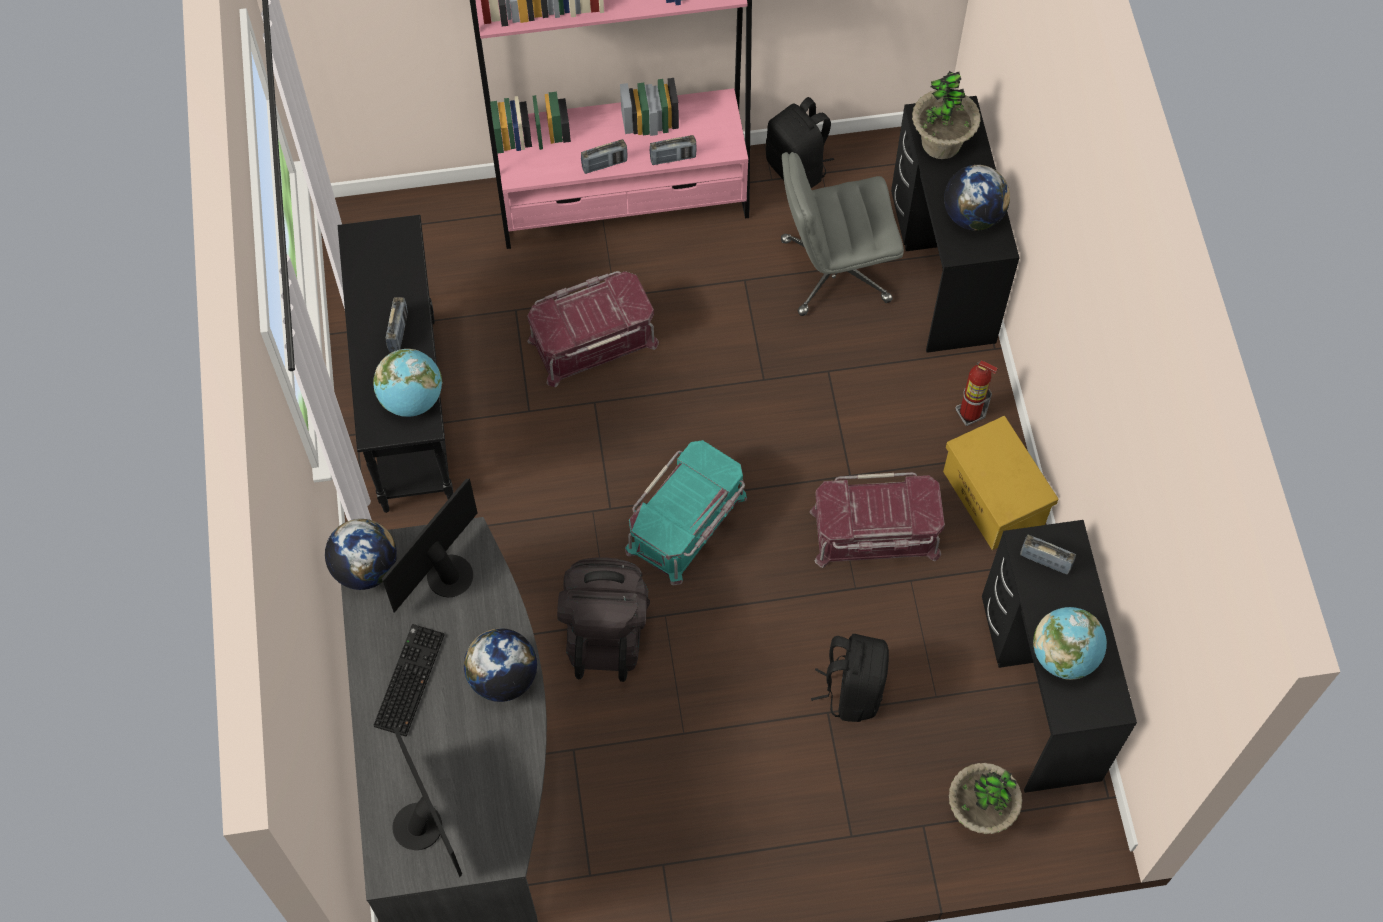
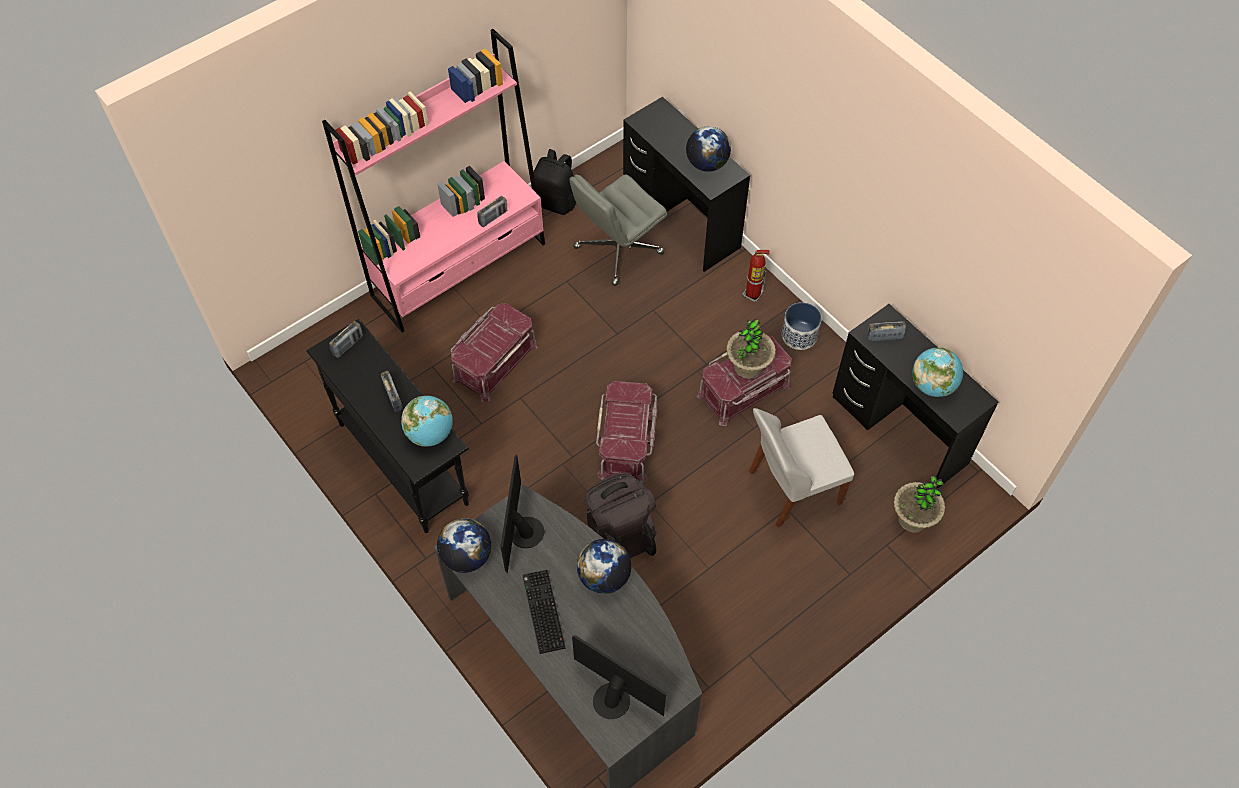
camera: 30 degrees left, 5 degrees down
(604, 164) = (451, 240): radio -> radio (348, 345)
(687, 524) = (627, 441): turquoise storage box -> red storage box
(852, 690) = (792, 488): black backpack -> white chair
(941, 143) = (660, 131): potted plant -> potted plant (748, 367)
(994, 498) = (799, 335): yellow storage box -> planter

